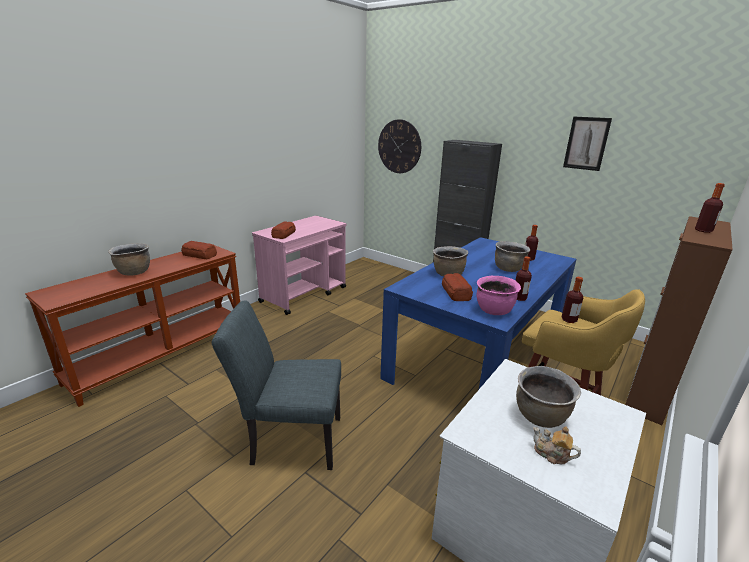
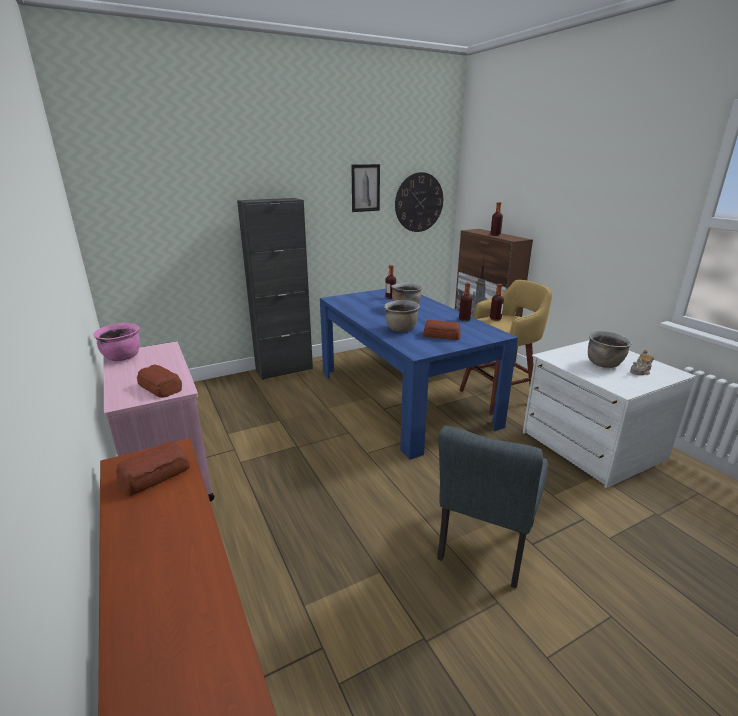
camera: 65 degrees left, 0 degrees up
(134, 272) = (162, 567): brown cooking pot -> none
(399, 146) = (149, 221): wall clock -> wall clock (419, 202)
(494, 311) = (483, 332): pink cooking pot -> pink cooking pot (123, 357)

